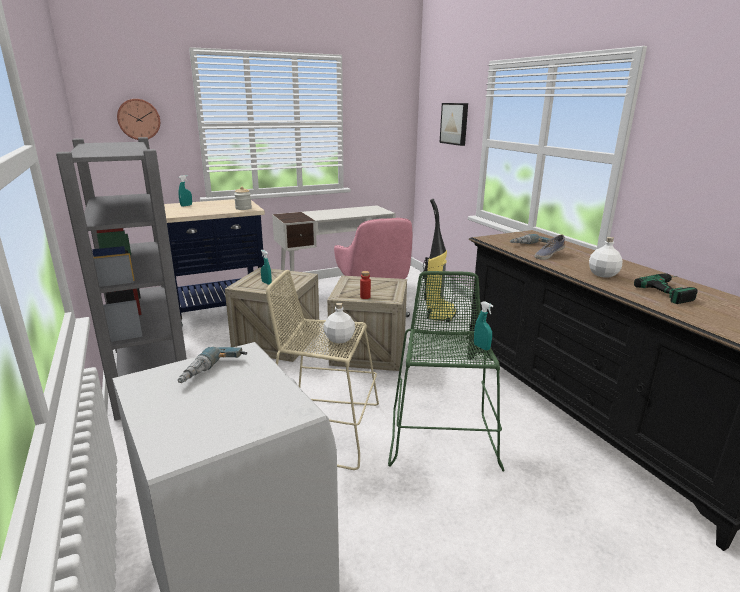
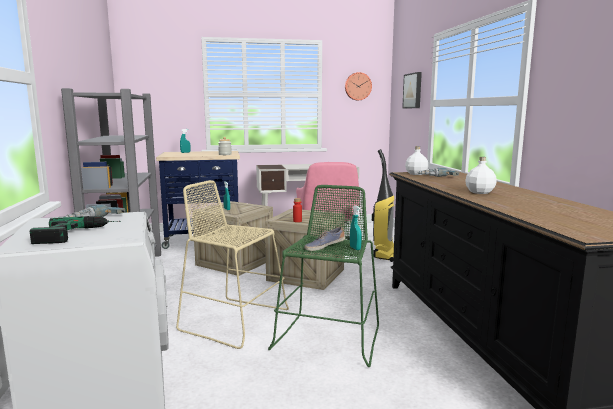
camera: 15 degrees right, 10 degrees down
(138, 119) = (160, 89): wall clock -> wall clock (357, 86)
(339, 339) = (241, 236): white bottle -> white bottle (416, 174)
(548, 255) = (446, 182): shoe -> shoe (324, 247)
(673, 291) = (535, 202): power drill -> power drill (79, 234)

